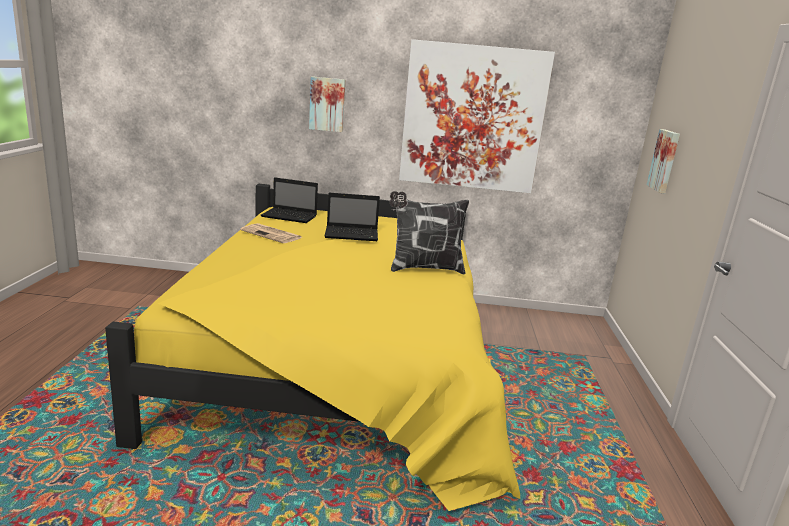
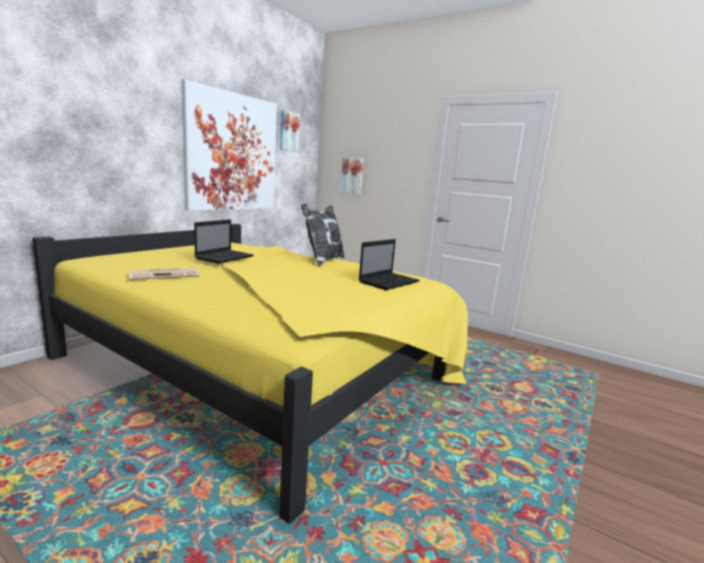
camera: 60 degrees left, 5 degrees down
(290, 216) = (125, 261): laptop -> laptop (389, 282)
(327, 104) = (107, 138): picture -> picture (288, 131)

